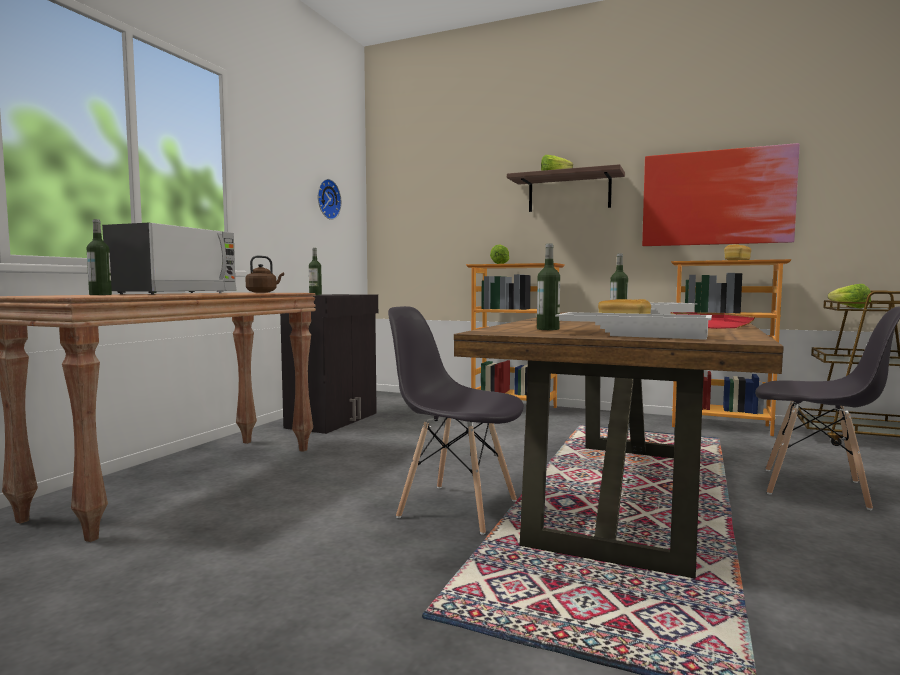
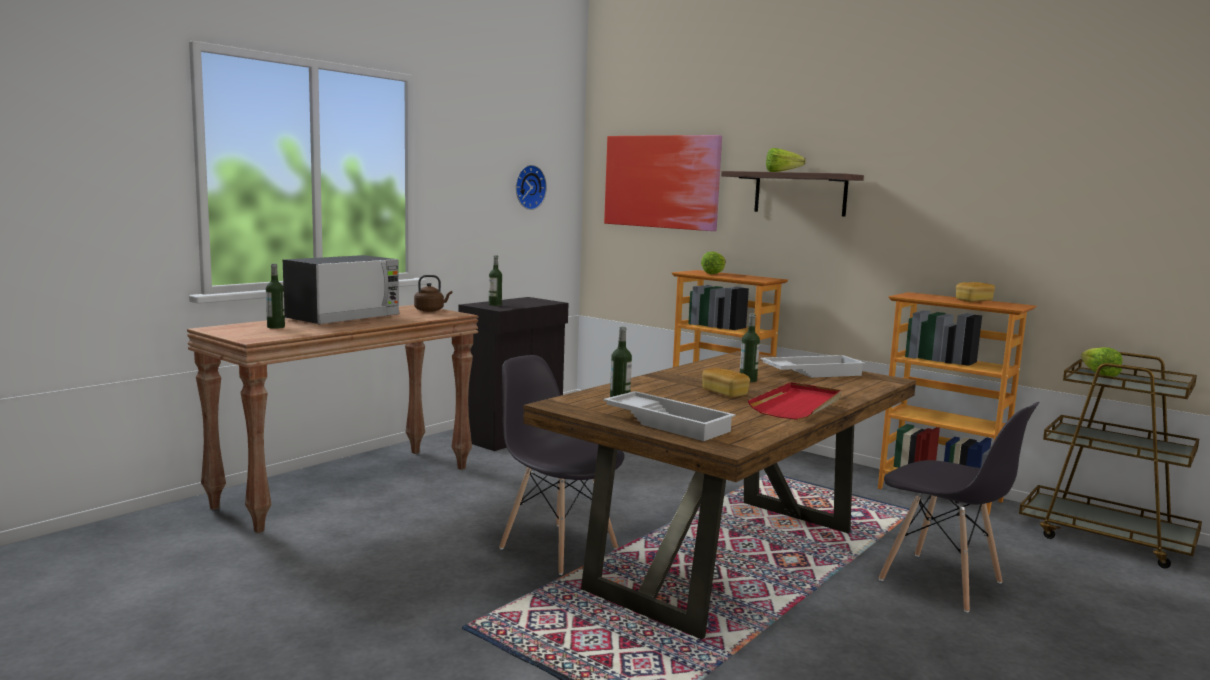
camera: 15 degrees right, 5 degrees up
(716, 198) = (966, 218): picture -> picture (661, 182)

